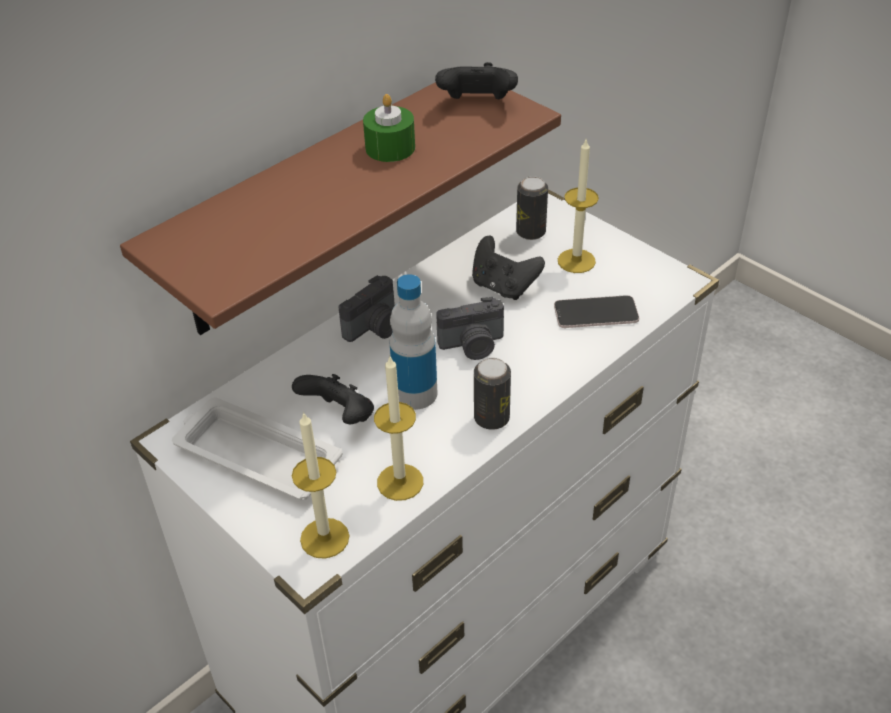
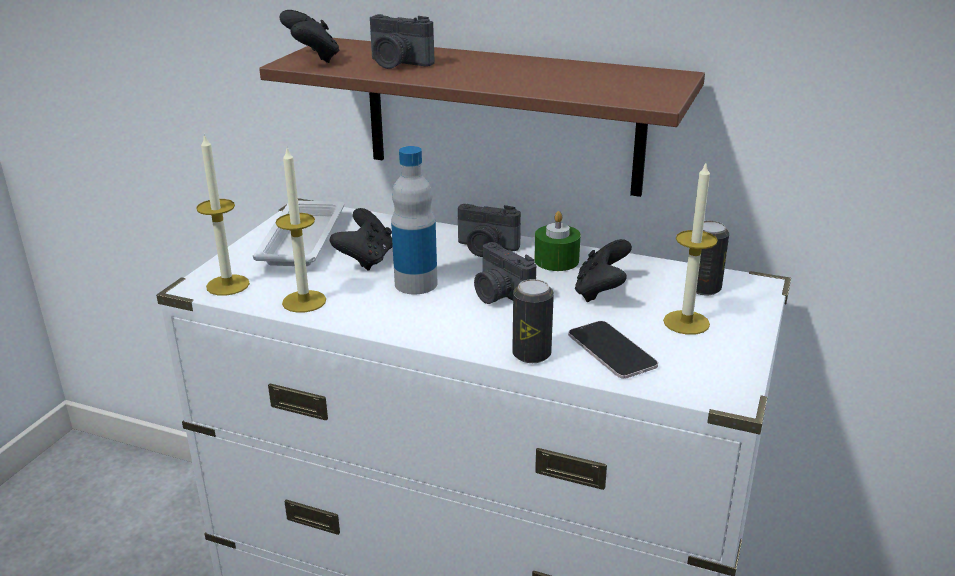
camera: 65 degrees right, 15 degrees down
(294, 217) = (397, 64): none -> camera
(390, 148) = (530, 71): green candle -> green candle (556, 260)
(477, 104) = (643, 83): black game controller -> black game controller (312, 59)
(491, 418) = (408, 326): can -> can (531, 354)

